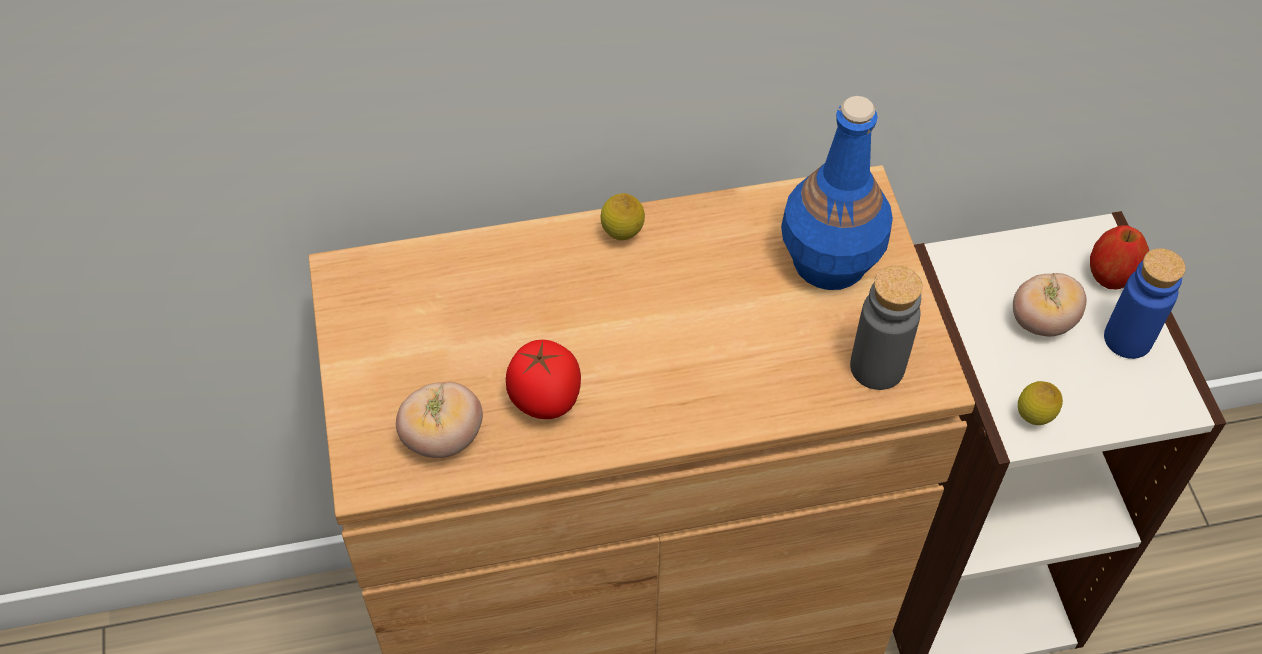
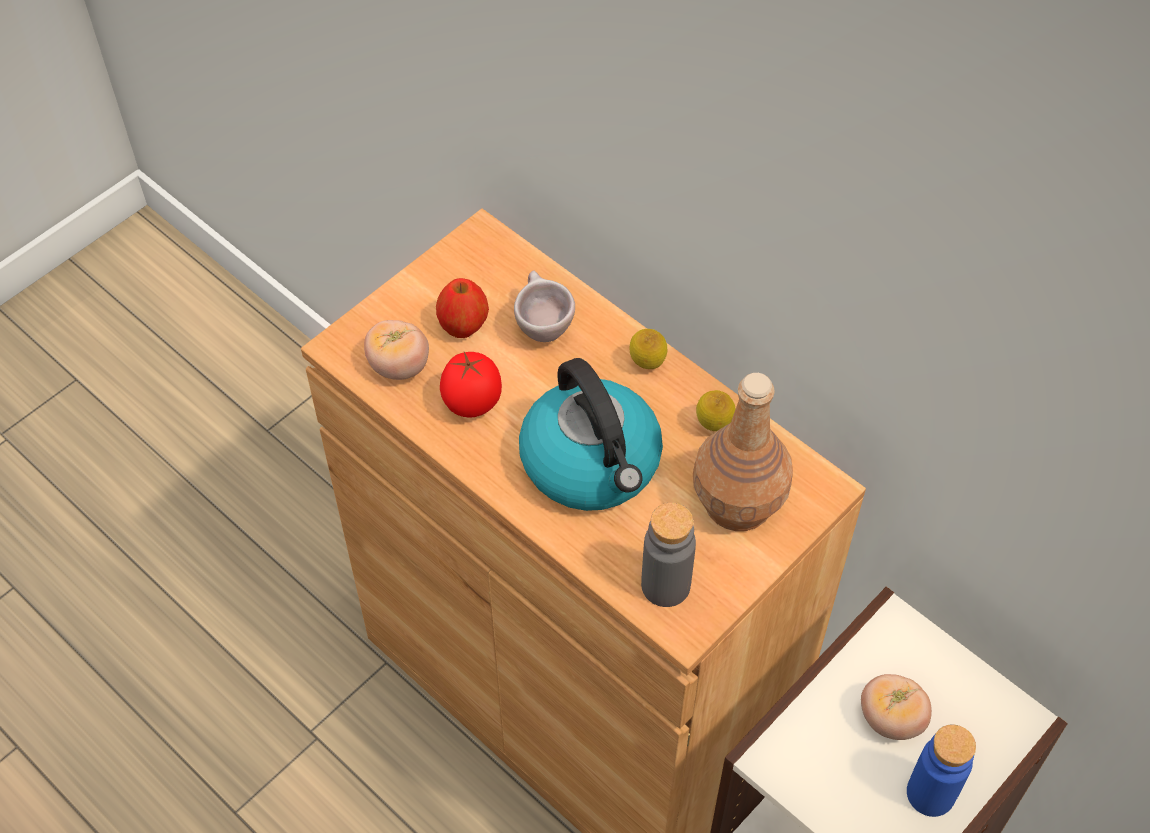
camera: 55 degrees right, 0 degrees up
(502, 290) = (541, 326): none -> beige cup
(699, 344) = (592, 464): none -> kettle
(828, 261) = (737, 502): blue bottle -> brown bottle
(1033, 419) = (788, 760): lemon -> lemon (713, 426)
(1111, 276) = (986, 749): apple -> apple (463, 327)

